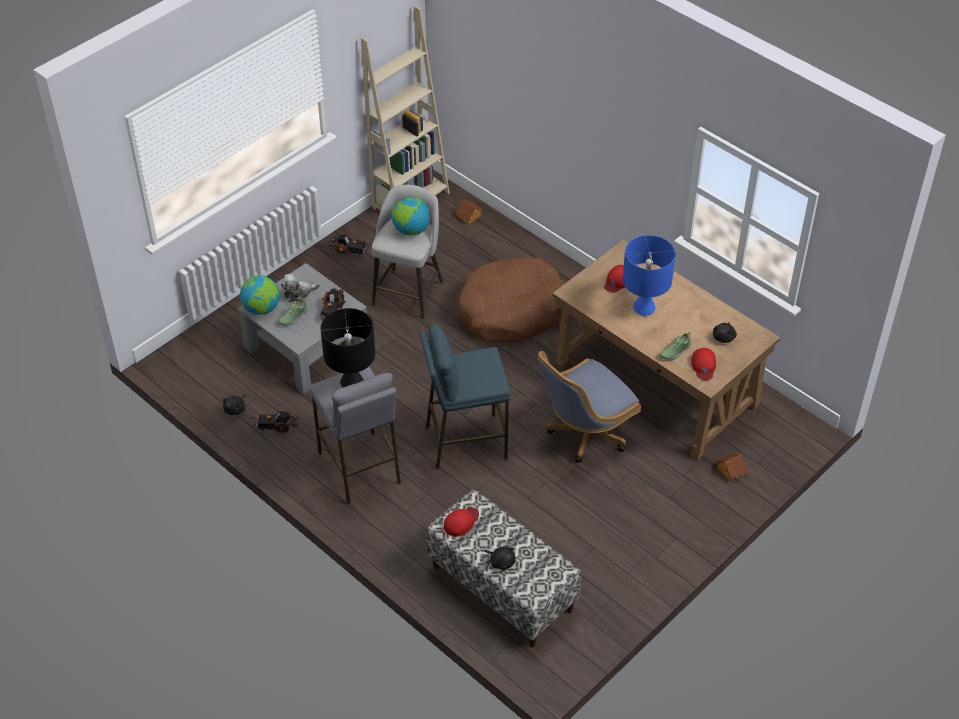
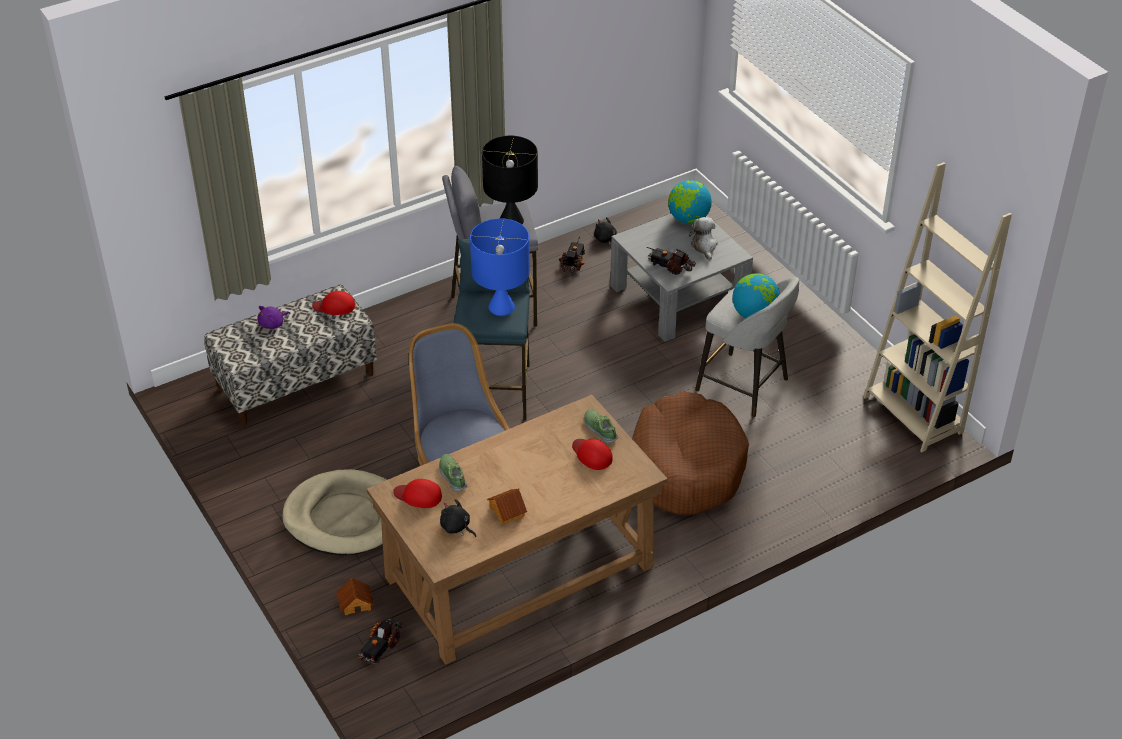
camera: 105 degrees right, 5 degrees down
(293, 317) = (668, 238): shoe -> shoe (600, 429)
(349, 250) = (830, 349): toy truck -> toy truck (380, 647)
(461, 522) = (334, 306): red cap -> red cap turned 120 degrees clockwise
(469, 216) = (871, 462): toy house -> toy house (506, 511)
(501, 562) = (273, 324): black plush toy -> purple plush toy
(644, 309) = (534, 466): blue table lamp -> blue table lamp (501, 309)
(648, 503) = (345, 517): none -> beige dog bed

